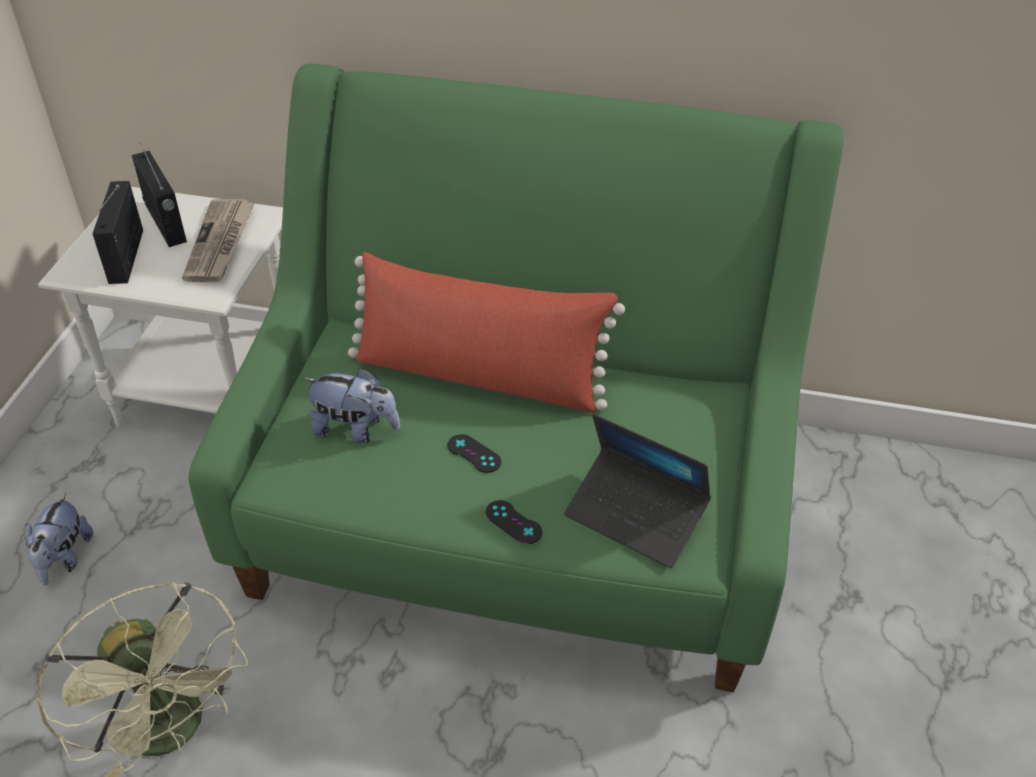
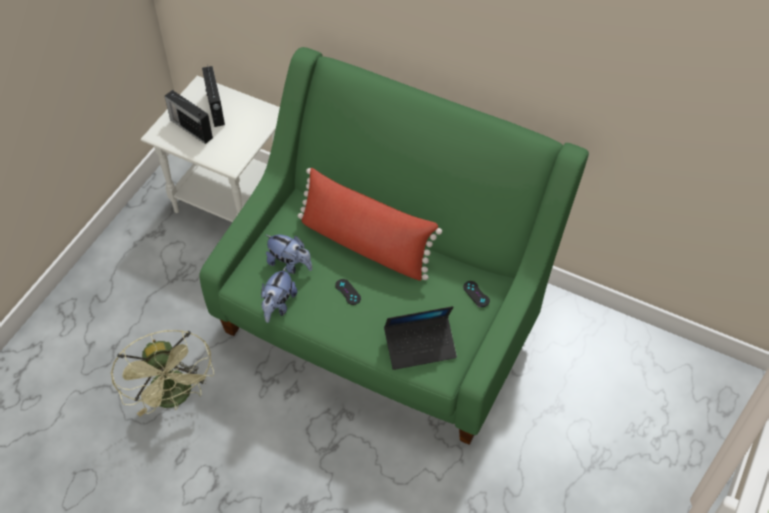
camera: 15 degrees right, 10 degrees up
(64, 558) = (135, 289): plush toy -> plush toy (278, 305)
(127, 255) = (190, 128): radio -> radio turned 60 degrees counterclockwise
(220, 243) = (243, 129): newspaper -> none
(513, 522) = (356, 336): black game controller -> black game controller (476, 294)
(636, 516) = (420, 346): laptop -> laptop turned 60 degrees counterclockwise

